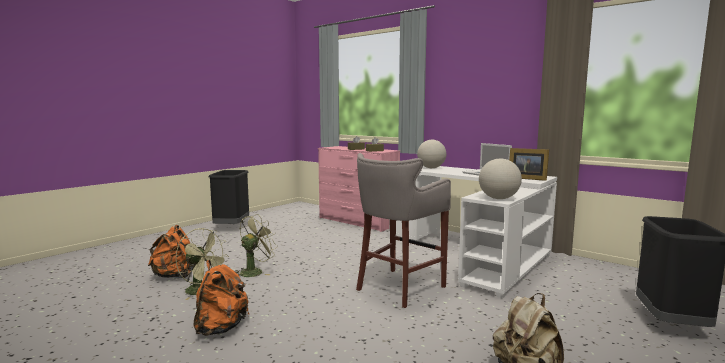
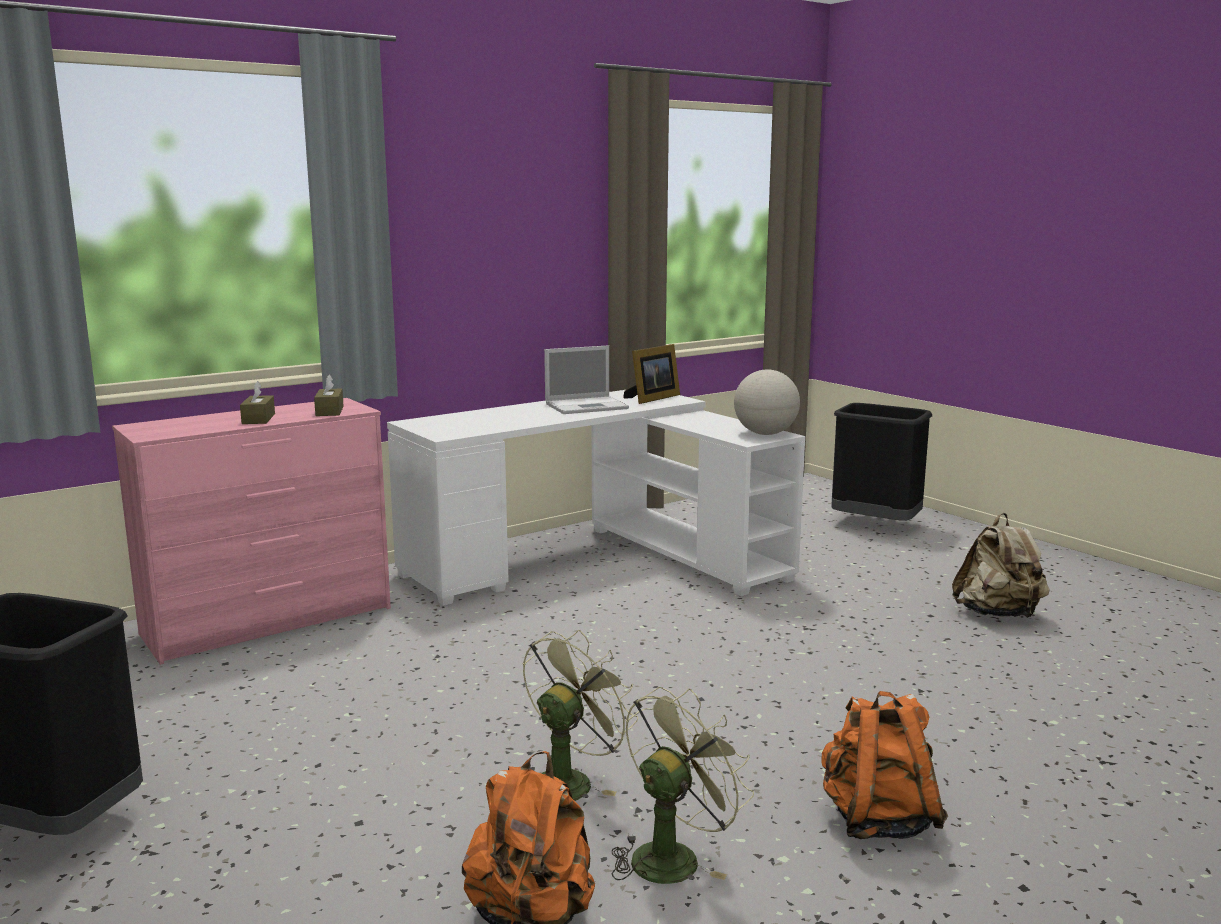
camera: 75 degrees left, 5 degrees up
(254, 271) = (568, 780): green fan -> green fan turned 75 degrees clockwise
(398, 288) = (733, 639): grey stool -> none
(431, 168) = (476, 421): globe -> none

